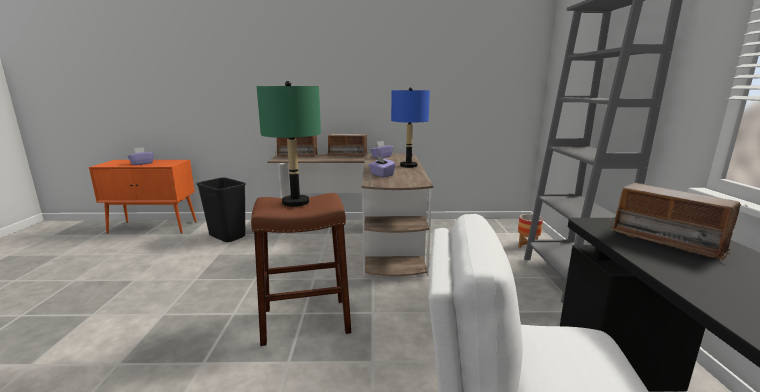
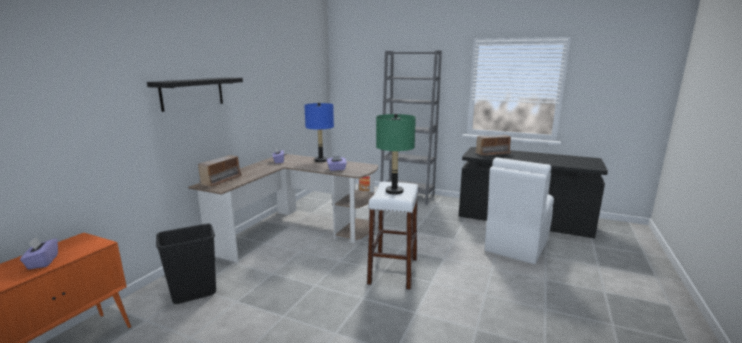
camera: 65 degrees left, 0 degrees up
(295, 70) = (192, 93): none -> black shelf
(305, 320) = (393, 271): brown stool -> white stool
(348, 155) = (252, 168): radio -> none

